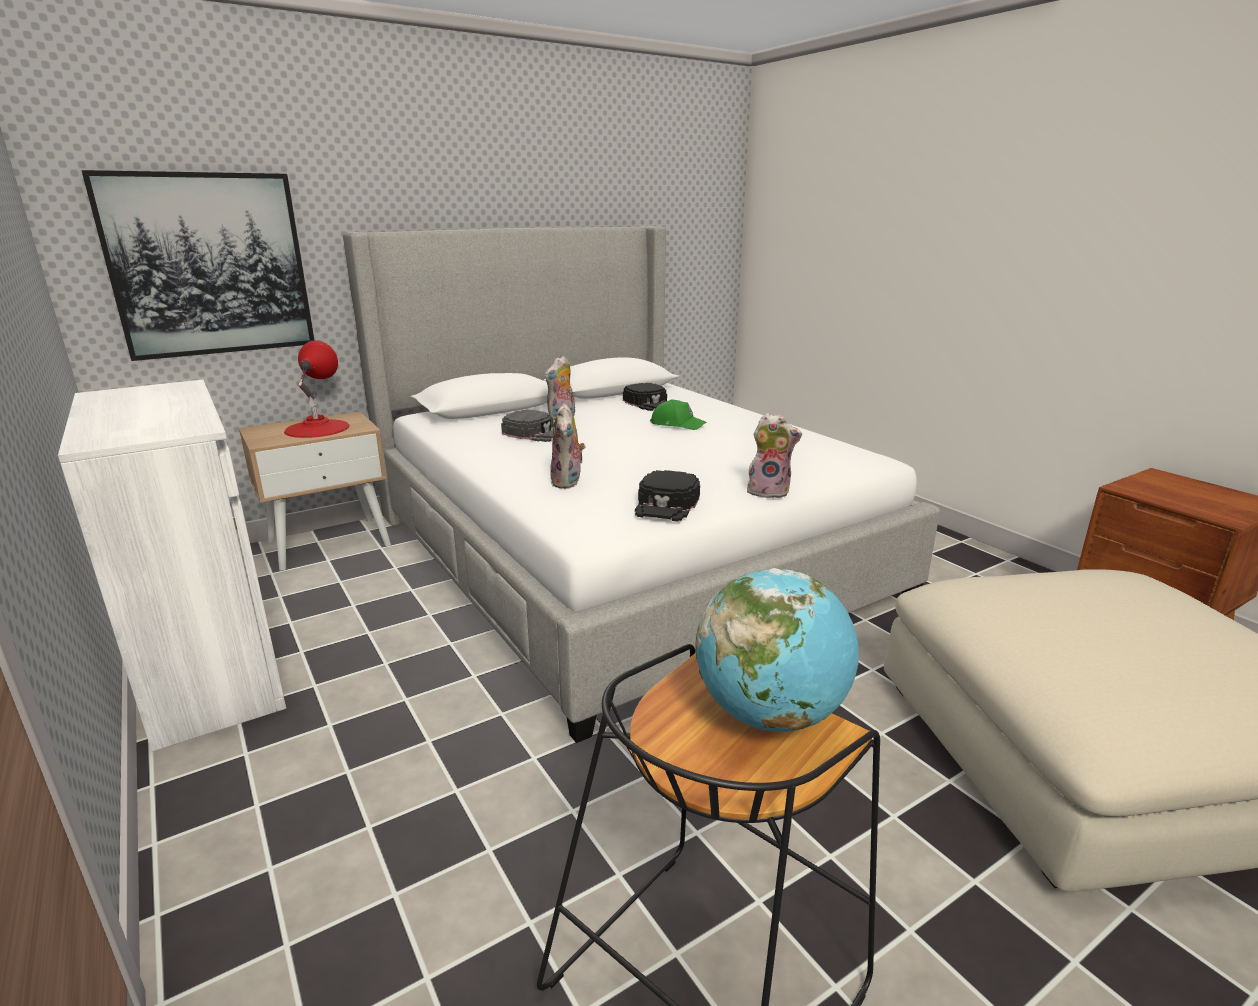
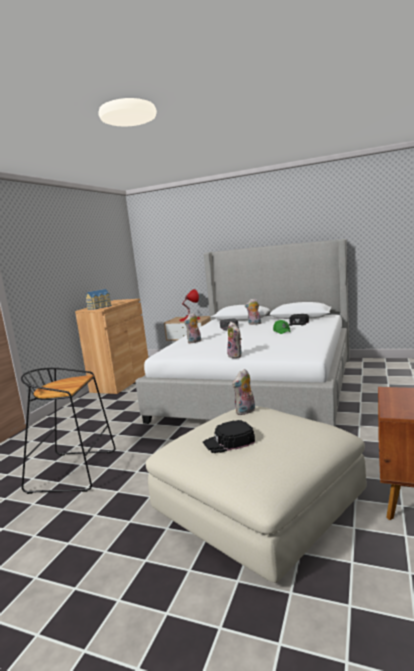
camera: 55 degrees right, 10 degrees down
(155, 424) = (100, 307): none -> toy house
(209, 265) = (171, 265): picture -> none
(211, 669) = (121, 381): white cabinet -> brown cabinet
(667, 504) = (196, 352): black cap -> black cap (229, 442)
(770, 714) = (69, 385): globe -> none
(990, 598) = (246, 412): none -> plush toy

